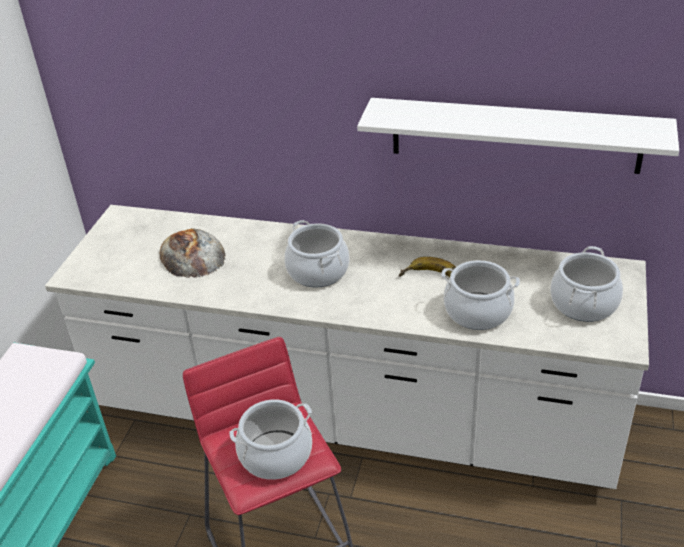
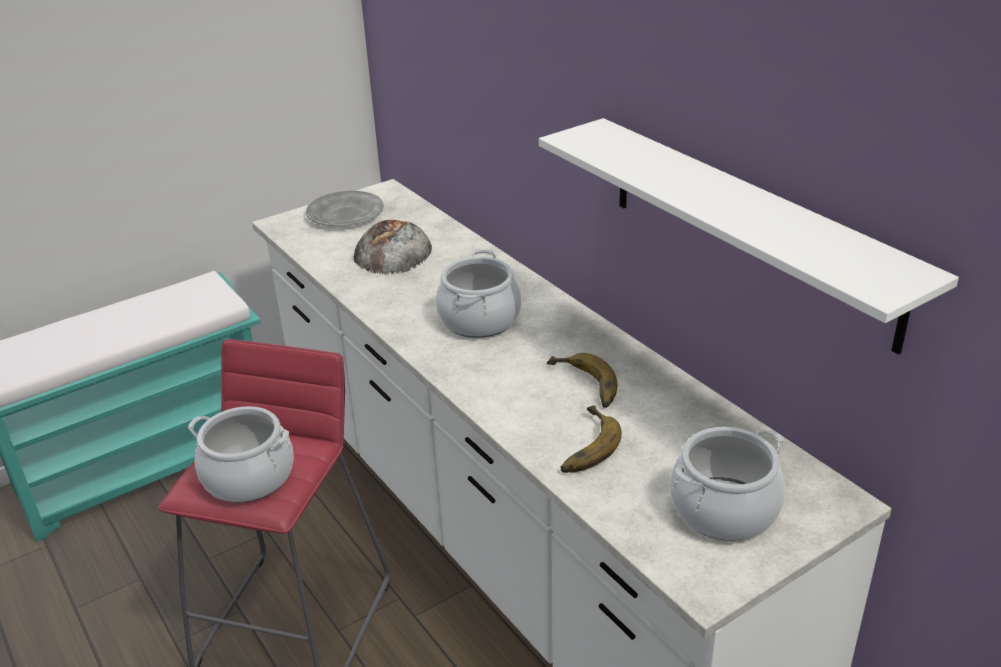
camera: 40 degrees right, 5 degrees down
(114, 246) = (345, 214): none -> grey plate
(478, 311) = (582, 445): cooking pot -> banana

